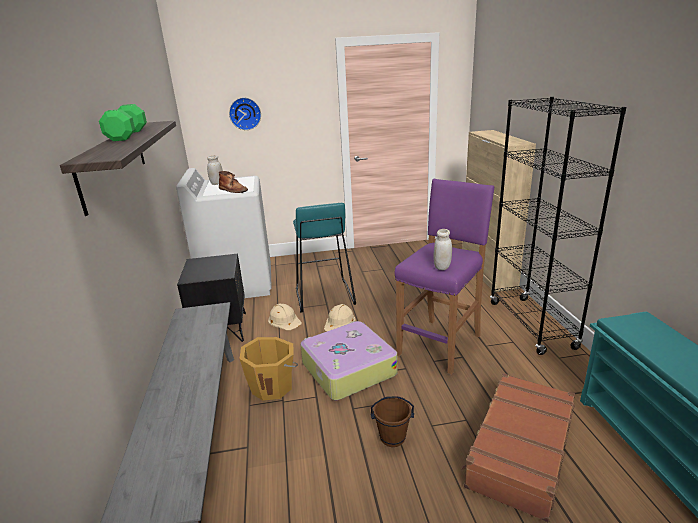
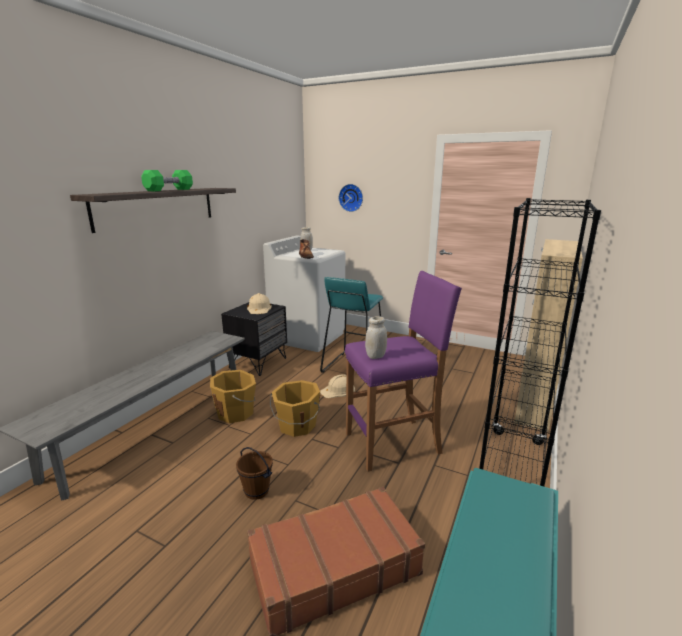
camera: 35 degrees right, 5 degrees down
(284, 320) = (303, 373): beige hard hat -> beige hard hat (259, 308)
(347, 369) = (296, 426): suitcase -> orange bucket

